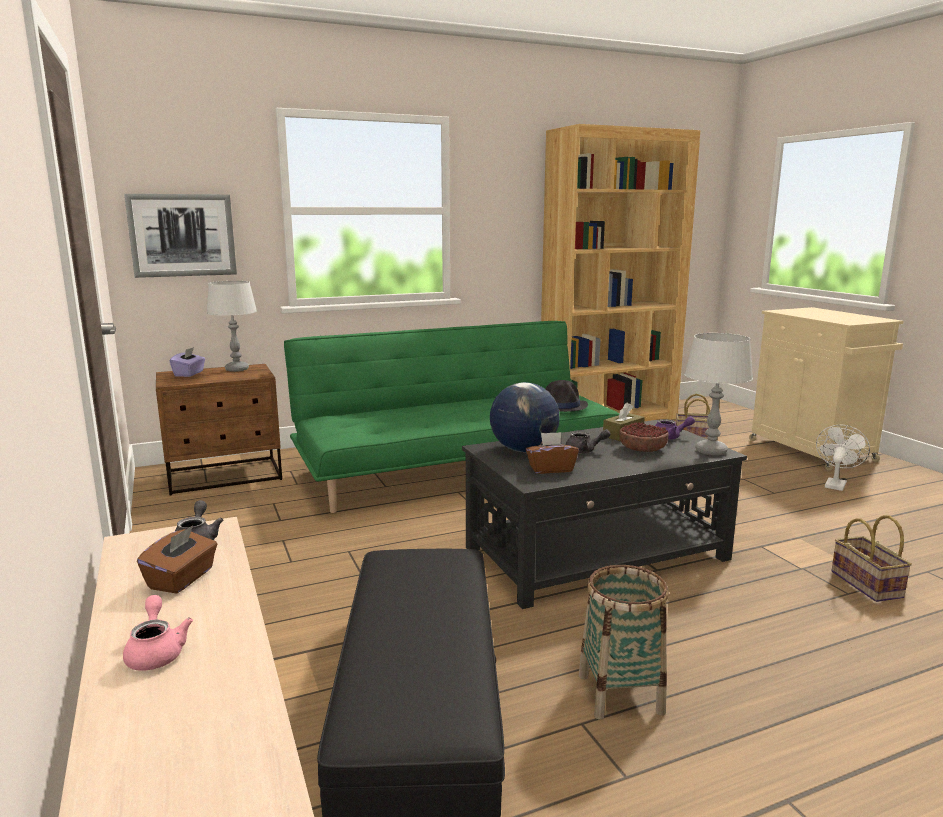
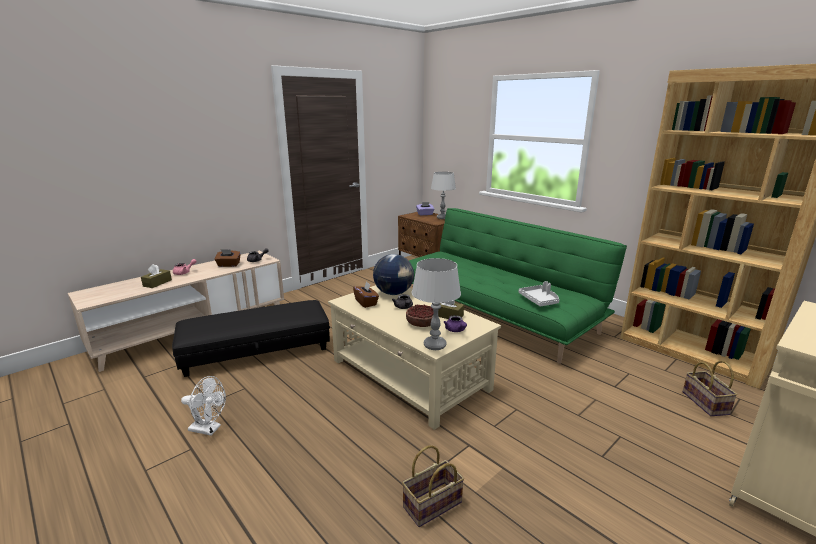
camera: 70 degrees right, 5 degrees up
(182, 235) = (448, 146): picture -> none
(208, 702) = (157, 283): none -> brown tissue box
(562, 406) = (539, 300): black hat -> grey tray
(597, 553) = (409, 375): black coffee table -> beige coffee table
(620, 694) = (267, 396): basket -> none
(835, 484) = (685, 507): white fan -> white fan (209, 429)

